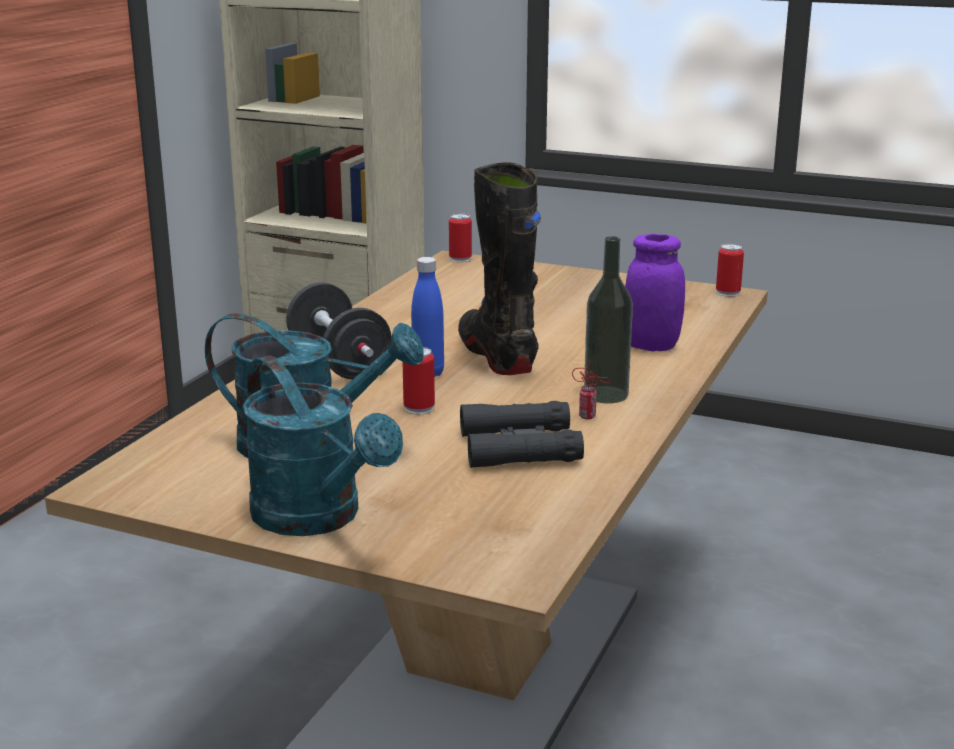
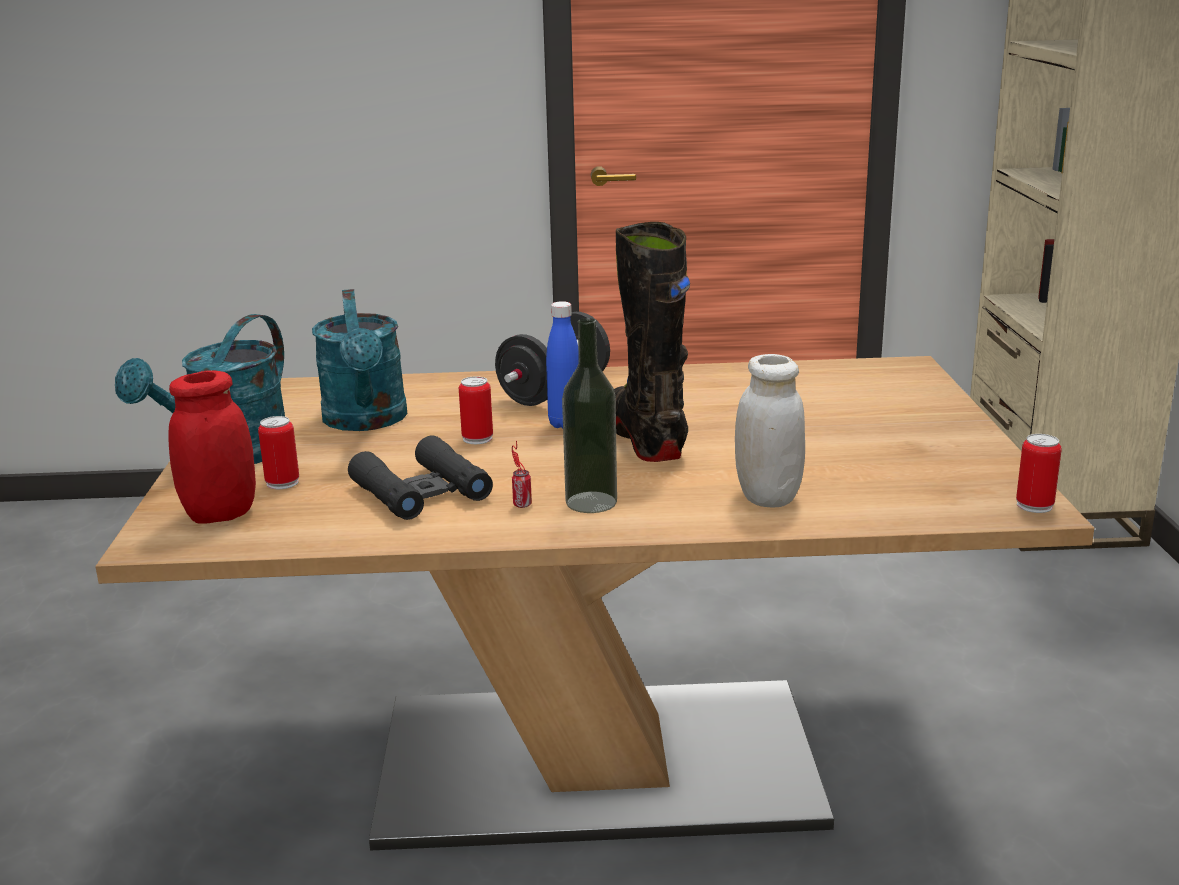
camera: 65 degrees right, 0 degrees up
(460, 259) = (913, 367): can -> can (282, 482)
(478, 538) = (220, 514): none -> red jar
(497, 355) = (645, 438): black boot -> black boot turned 60 degrees counterclockwise
(651, 346) = (768, 497): purple jar -> white jar

